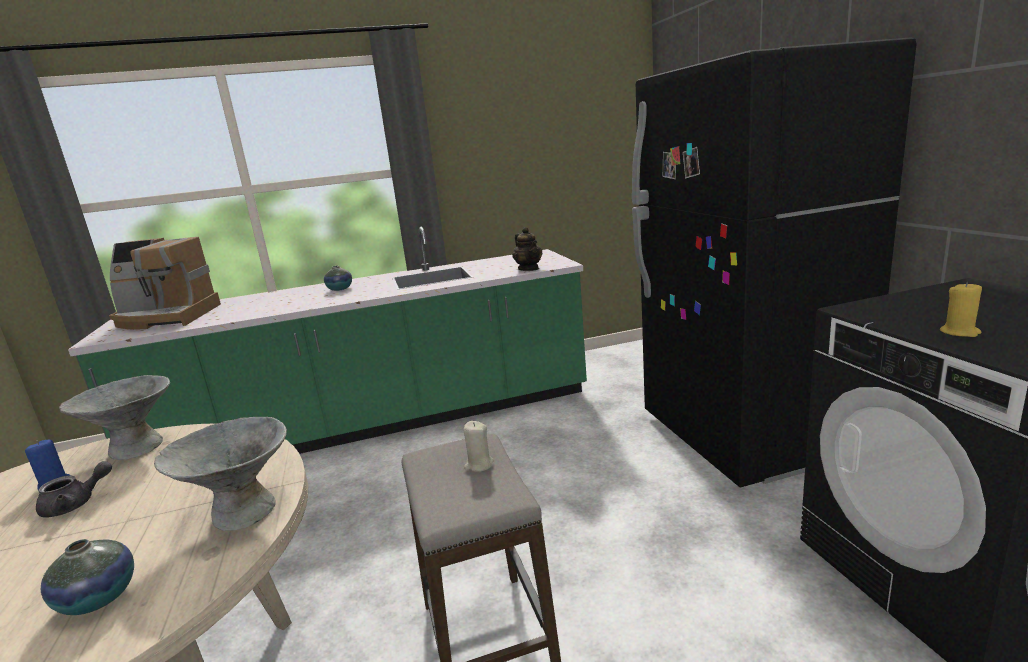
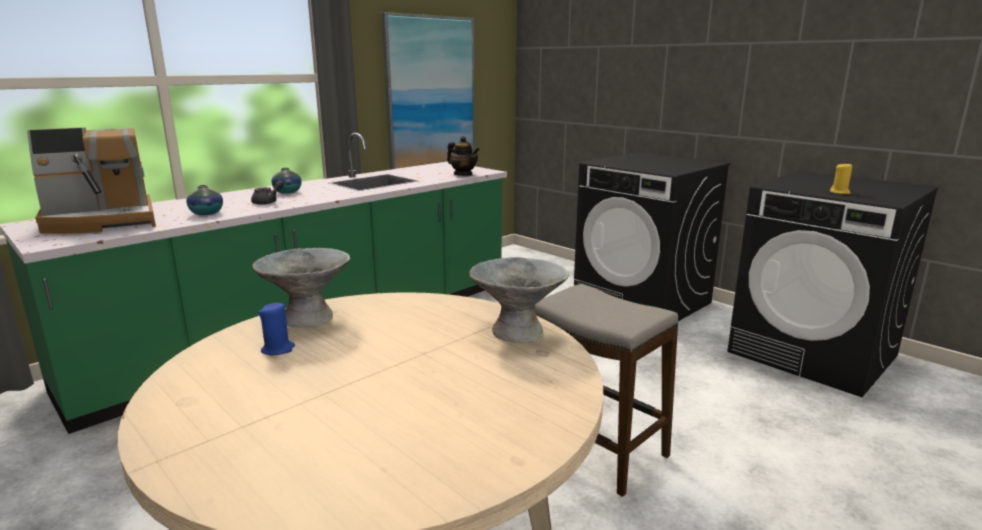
camera: 30 degrees left, 0 degrees up
(76, 504) = (342, 355): grey teapot -> grey teapot (268, 202)
(98, 598) = (507, 386): vase -> vase (206, 214)
(479, 464) = (602, 299): beige candle -> none
(535, 175) = (431, 93): none -> picture
(745, 436) = (642, 302): black fridge -> black washing machine

